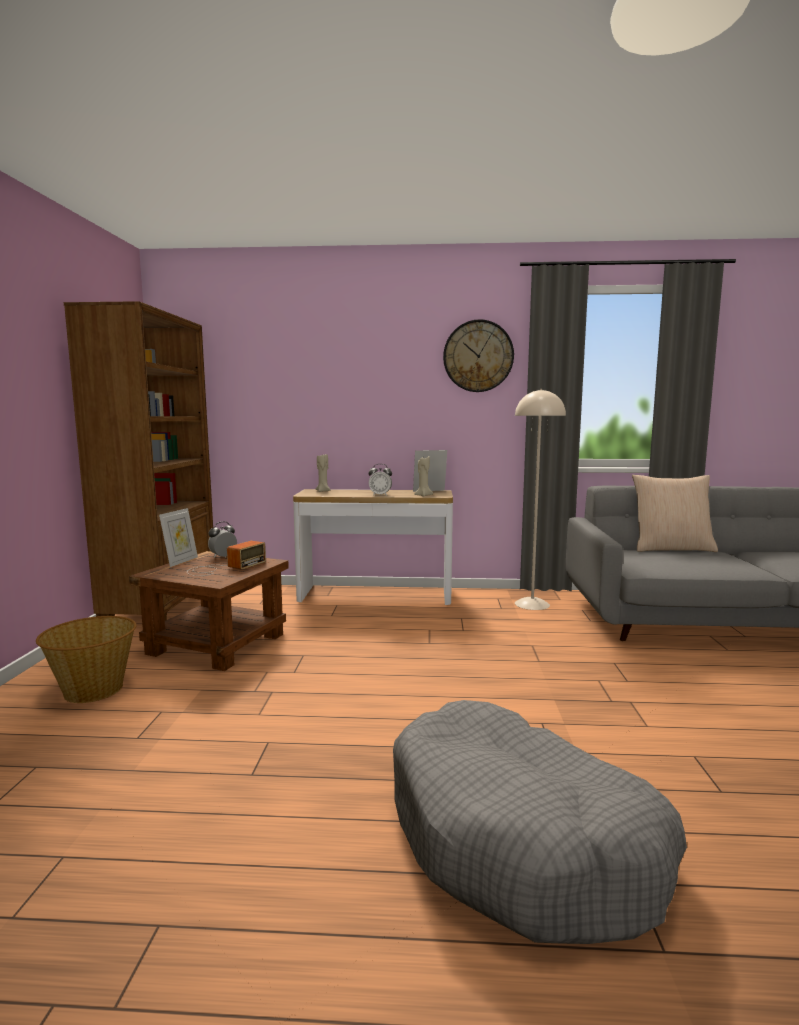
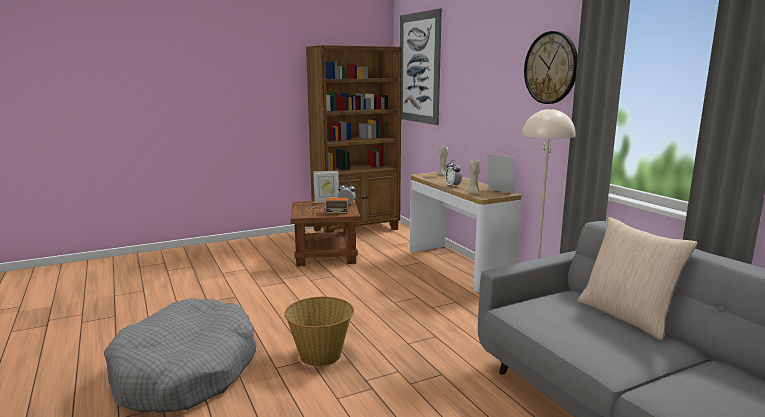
camera: 60 degrees right, 5 degrees up
(93, 689) = (255, 251): basket -> basket (321, 354)
(226, 358) = (419, 68): none -> picture

